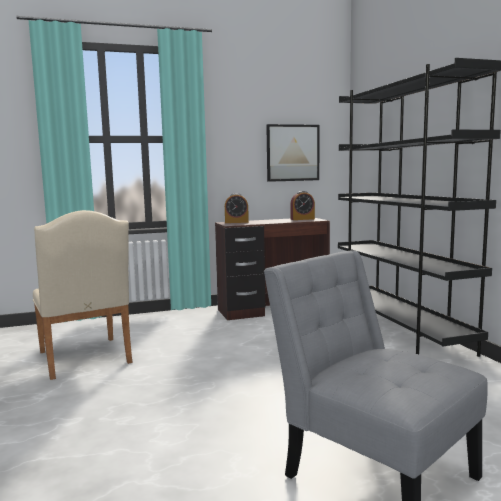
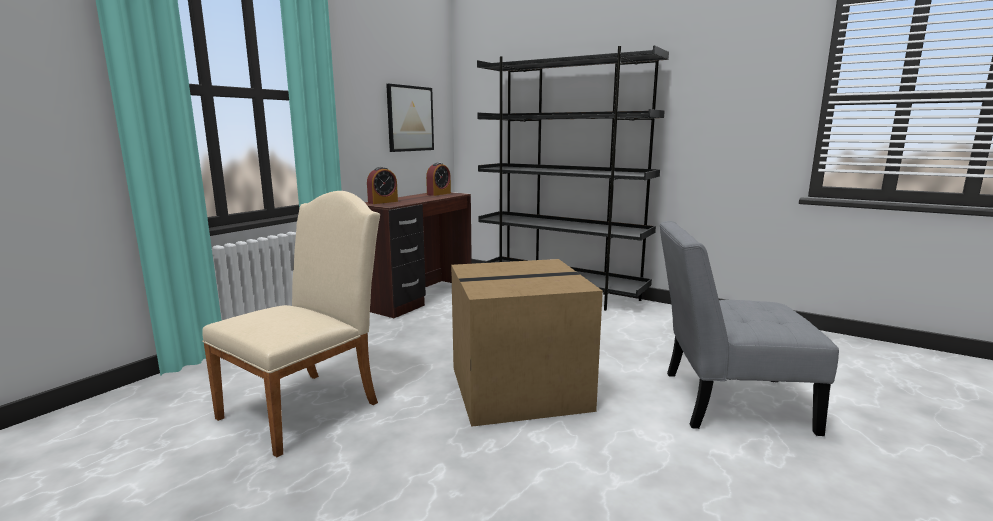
camera: 40 degrees left, 5 degrees up
(85, 359) = (308, 406): beige chair -> beige chair turned 75 degrees counterclockwise
(217, 391) = (520, 387): none -> cardboard box

